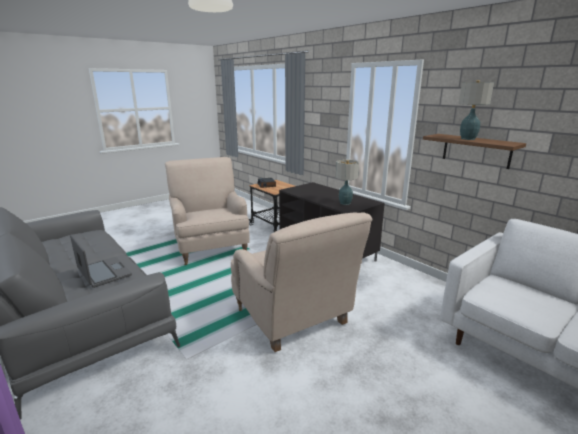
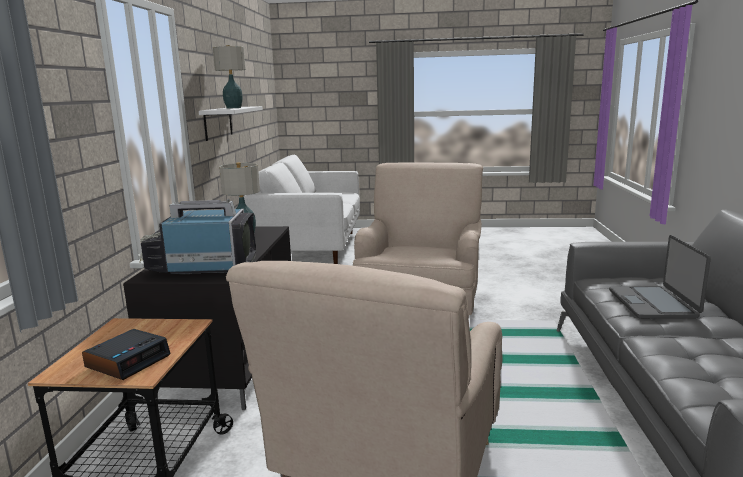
camera: 135 degrees left, 5 degrees down
(307, 190) = (203, 267): none -> television
(476, 150) = (218, 123): brown shelf -> white shelf

